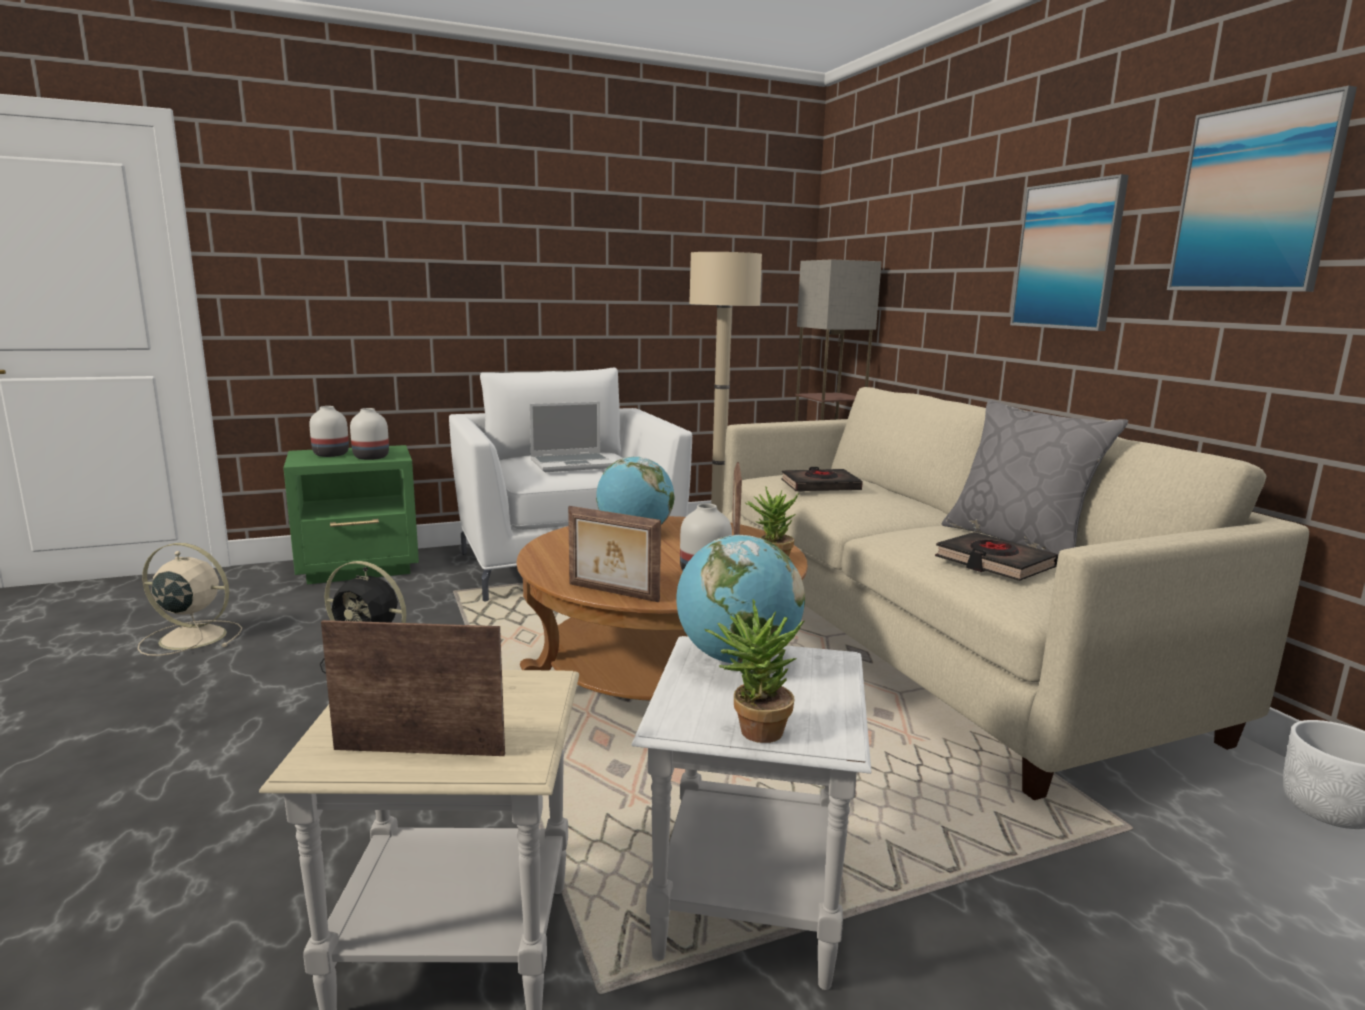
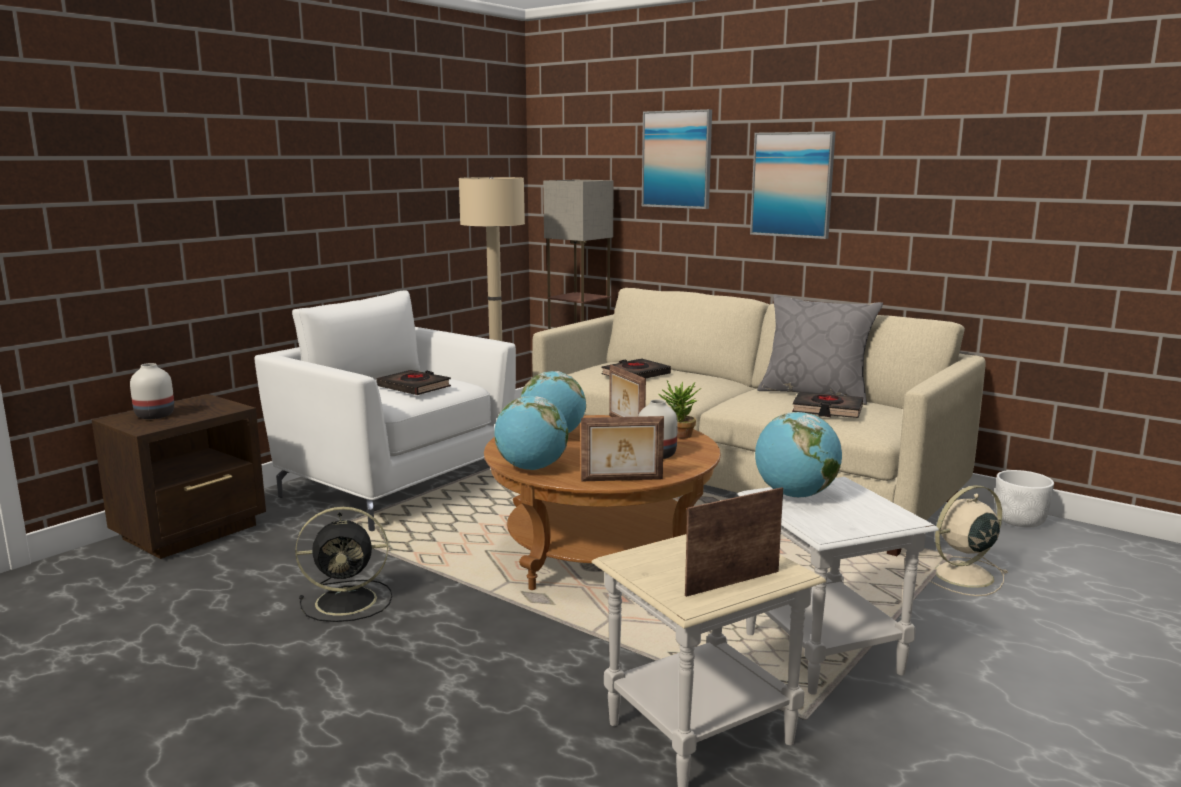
camera: 30 degrees left, 0 degrees up
(190, 637) = (121, 633): beige fan -> beige fan (961, 575)
(360, 568) = (193, 532): green nightstand -> brown nightstand
(372, 457) = (208, 411): white vase -> none
(549, 560) = (532, 468): none -> globe
(573, 464) = (414, 387): laptop -> black book
(752, 730) = (866, 526): potted plant -> none
(1255, 199) = (926, 156): picture -> picture (677, 159)

